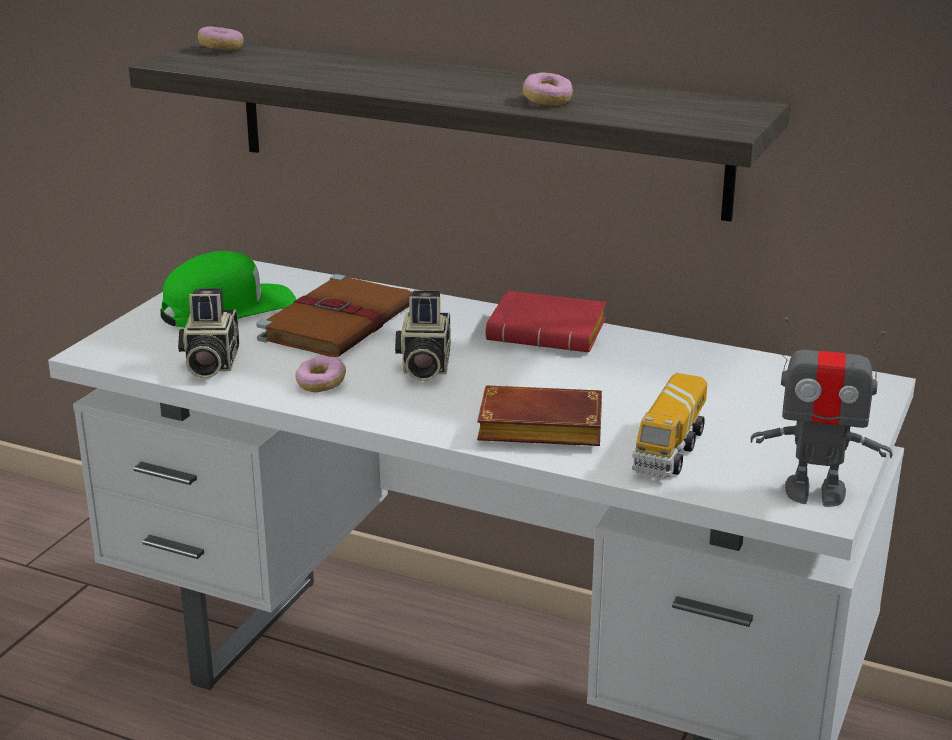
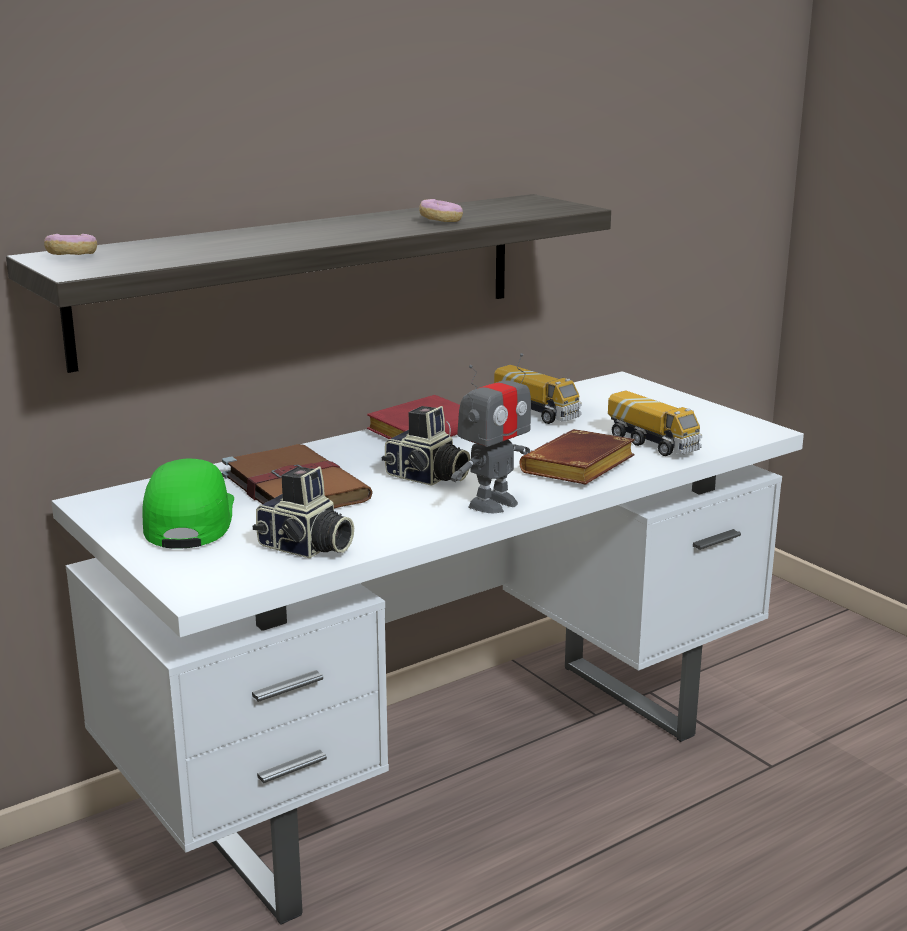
camera: 60 degrees left, 5 degrees down
(321, 384) = (410, 516): donut -> none
(680, 369) = (536, 413): none -> toy truck
(815, 492) = (742, 426): toy robot -> toy robot (493, 503)

